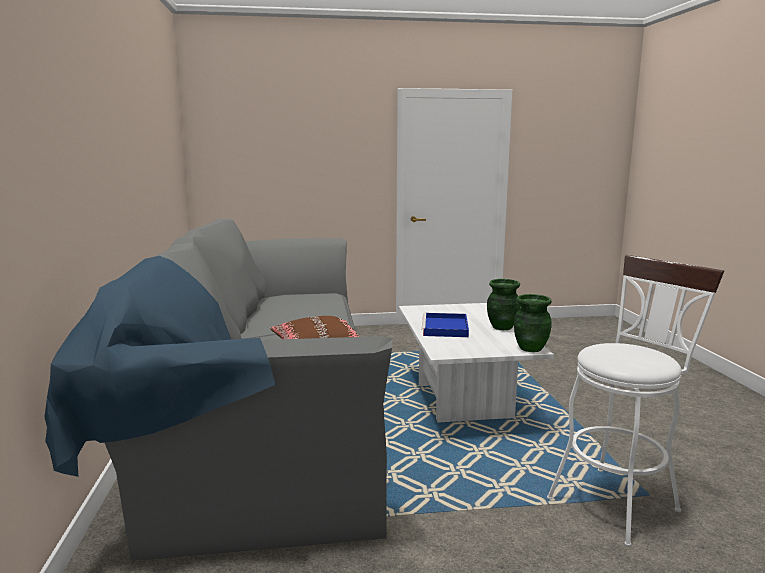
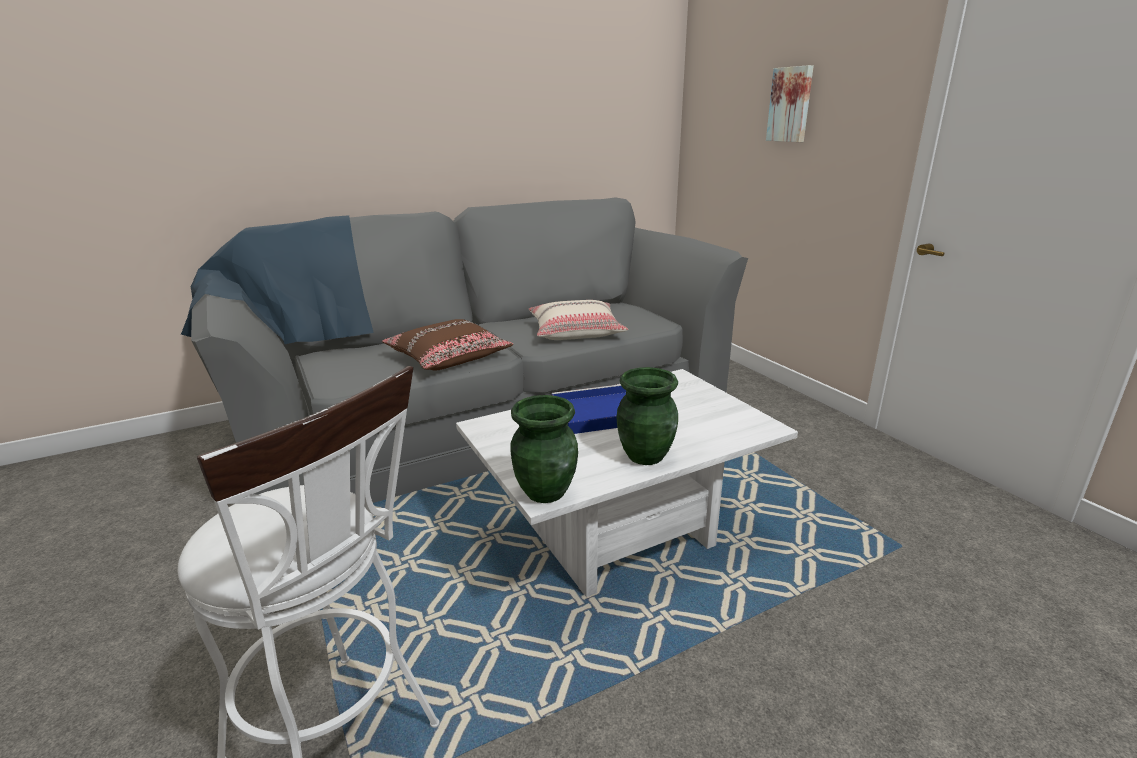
camera: 70 degrees right, 10 degrees up
(304, 147) = (791, 104): none -> picture
(311, 314) = (576, 332): none -> beige pillow

